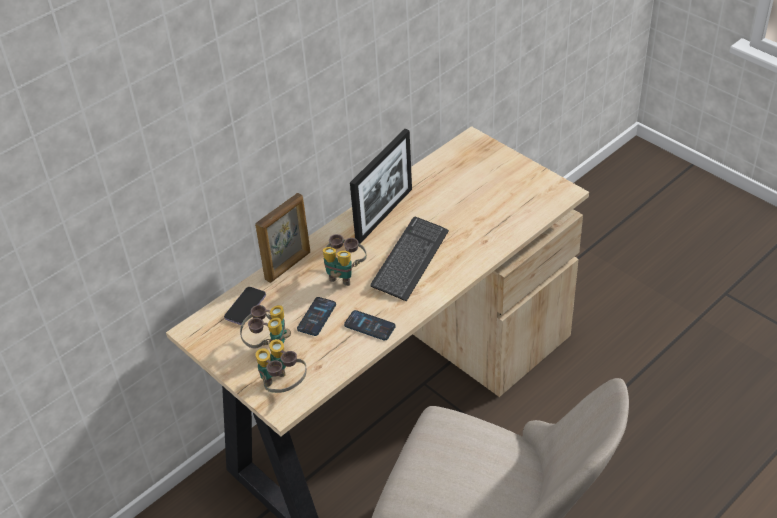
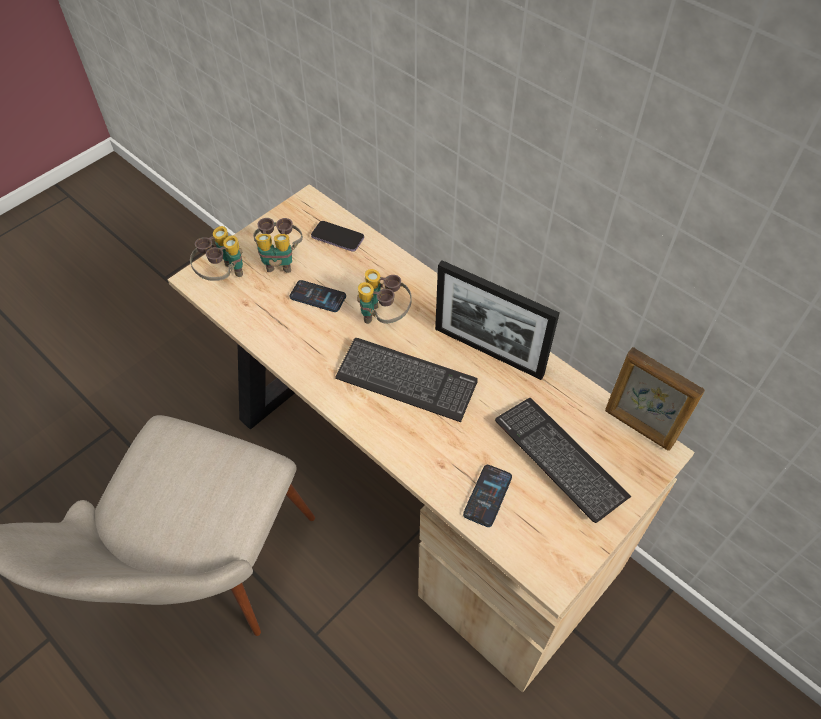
camera: 85 degrees right, 10 degrees up
(288, 266) = (398, 267): picture frame -> picture frame (638, 428)
(369, 326) = (299, 344): phone -> phone (487, 496)
(478, 184) = (560, 459): none -> keyboard

